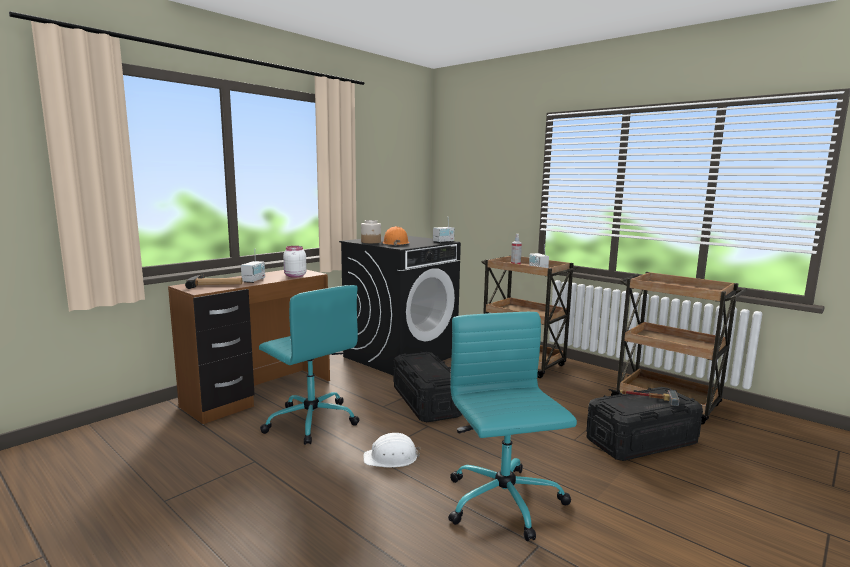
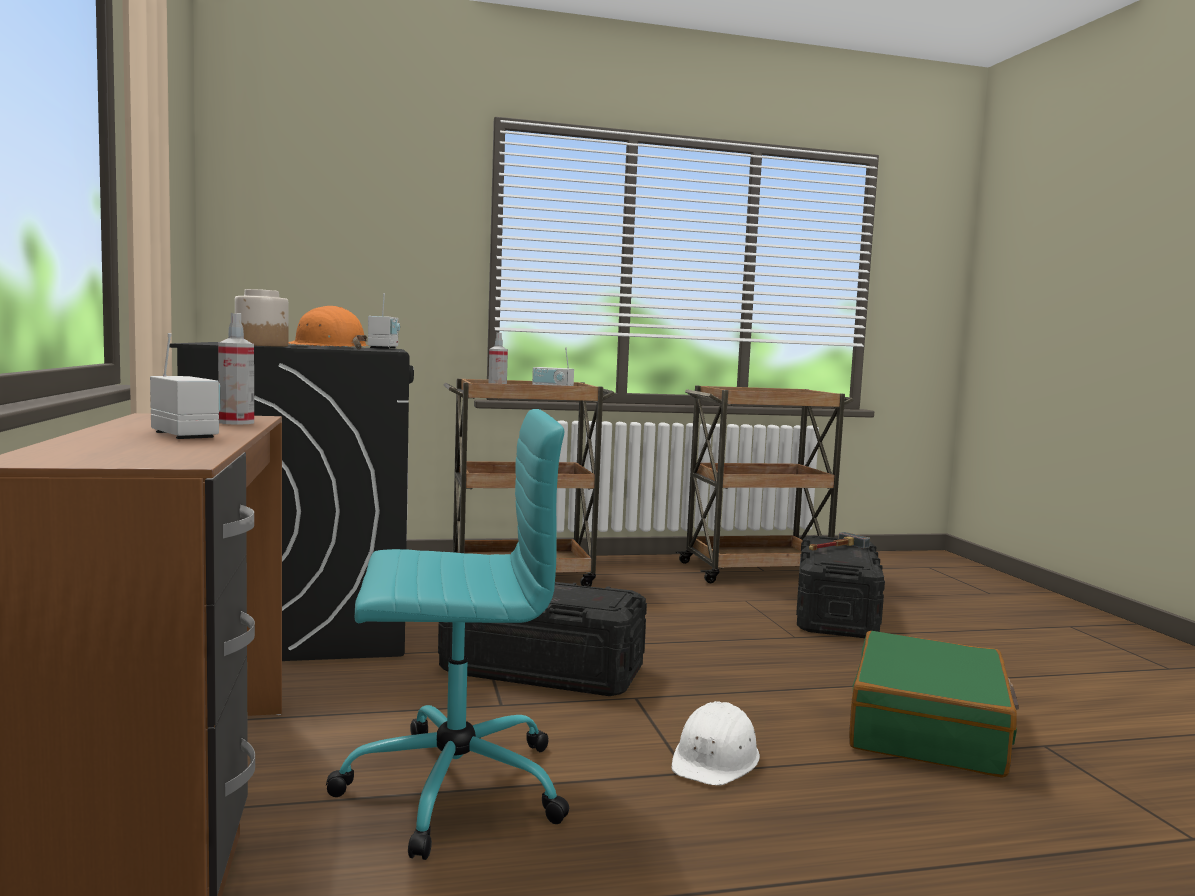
camera: 55 degrees left, 5 degrees down
(216, 285) = (139, 449): hammer -> none
(294, 276) = (236, 422): white jar -> spray bottle
(504, 503) = (928, 728): turquoise office chair -> green suitcase

